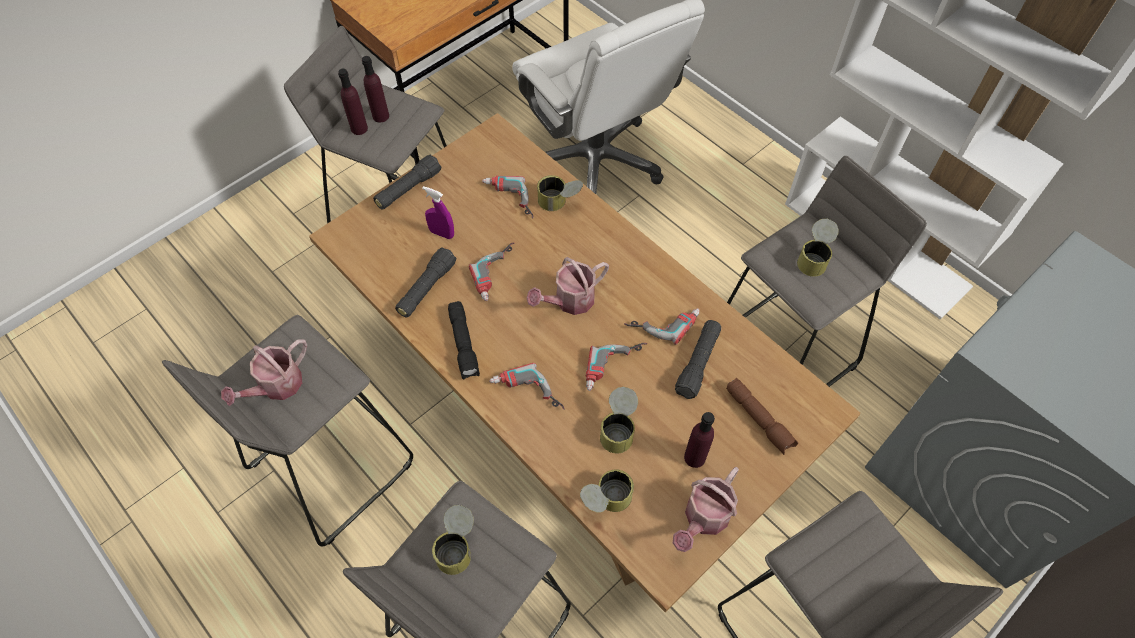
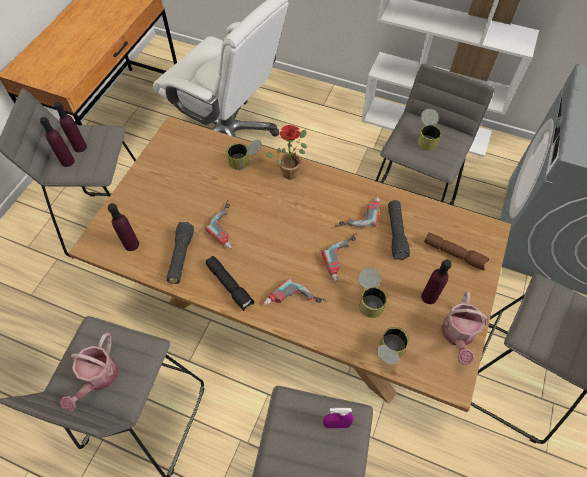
camera: 25 degrees left, 0 degrees up
(380, 252) = (131, 244): none -> purple bottle
(408, 189) = (130, 191): black flashlight -> none
(442, 233) = (172, 213): purple spray bottle -> purple spray bottle (336, 424)
(457, 546) = (301, 435): can -> none
(507, 201) = (207, 173): power drill -> none
(569, 301) = (288, 225): watering can -> none
(609, 235) = (290, 171): none -> potted plant

